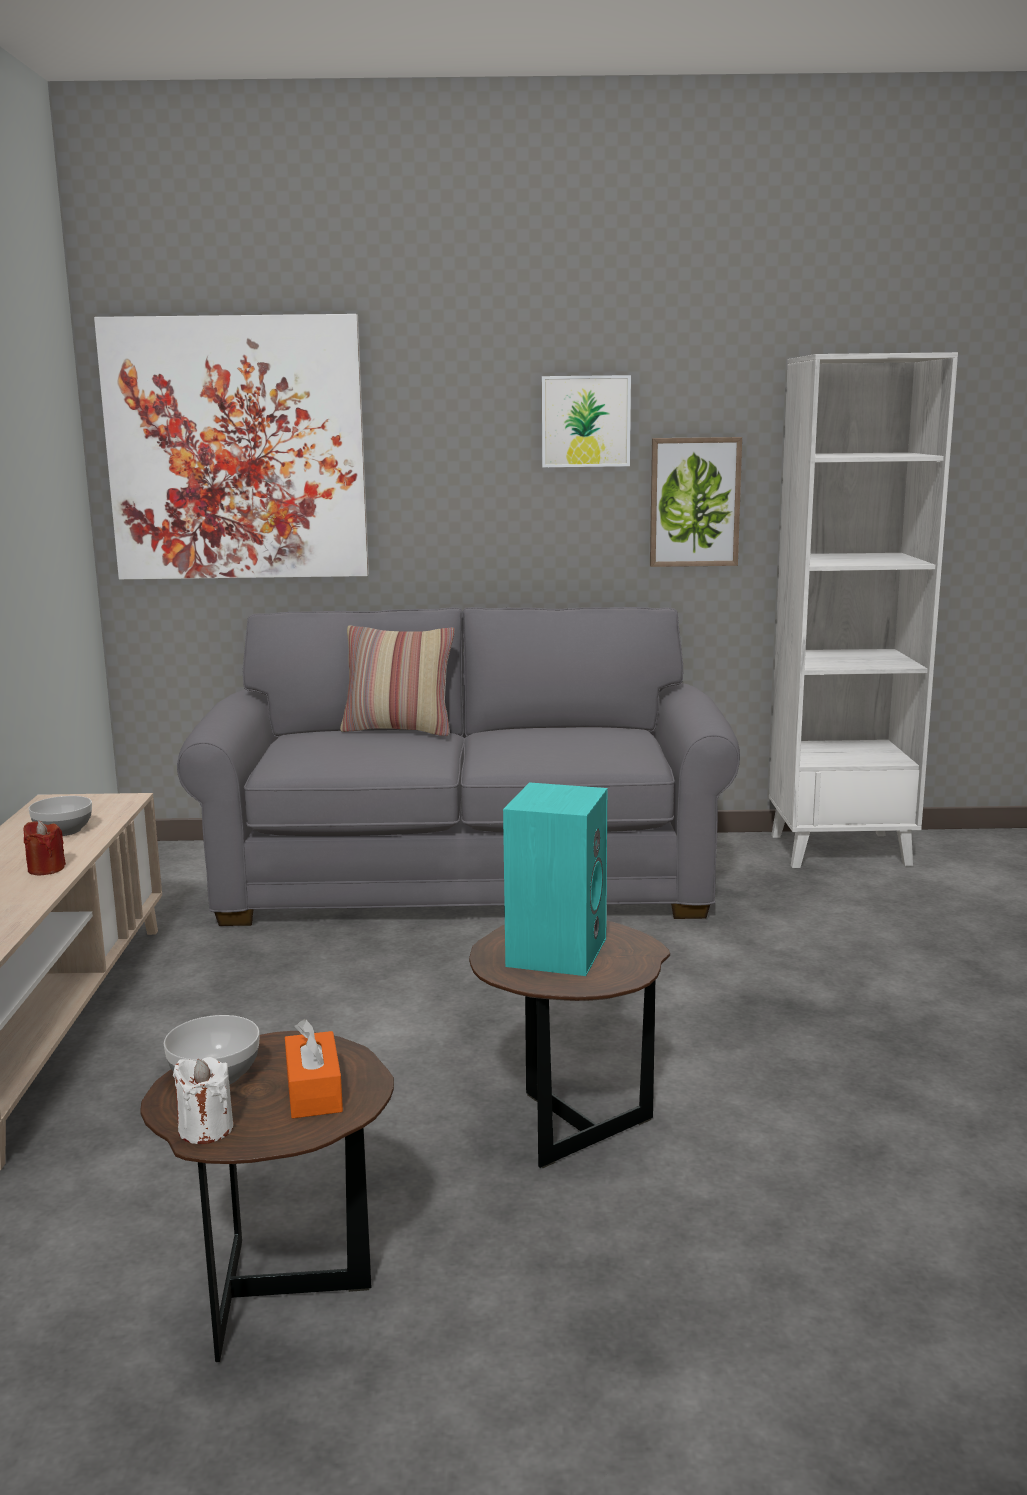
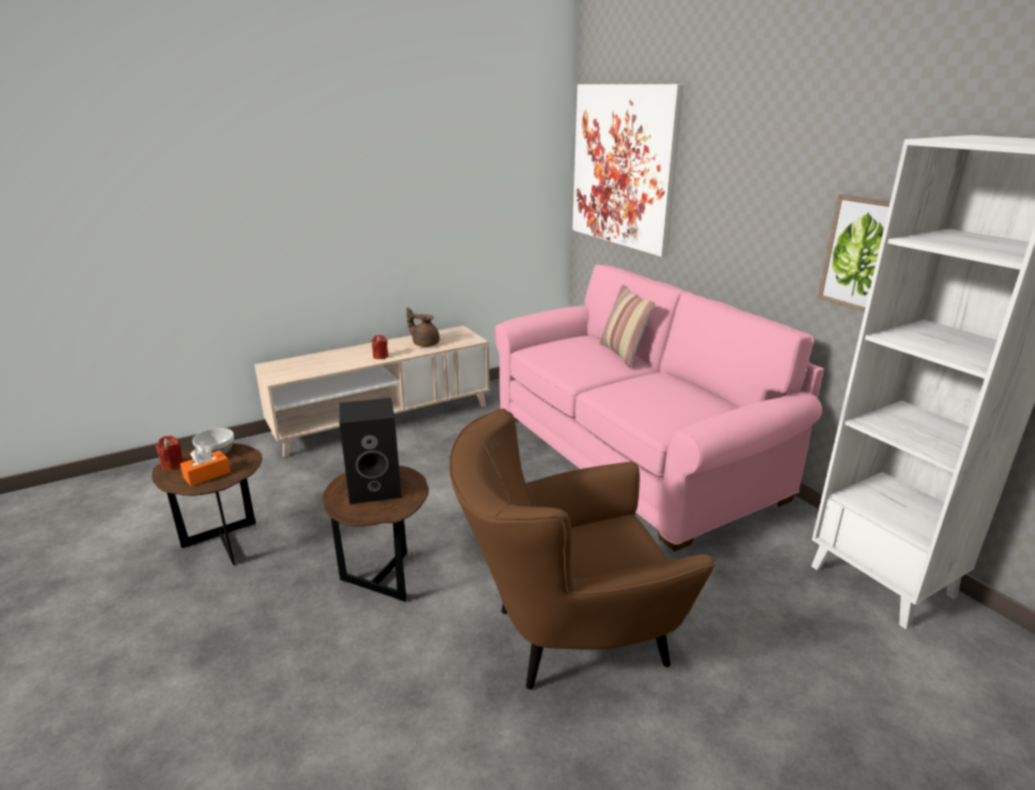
camera: 60 degrees right, 10 degrees up
(62, 830) = (425, 344): bowl -> brown teapot
(206, 1129) = (173, 464): white candle -> red candle
(466, 878) = (631, 454): grey sofa -> pink sofa
(555, 951) = (376, 488): turquoise speaker -> black speaker
(585, 421) = (798, 174): picture -> none
(814, 1021) = (566, 637): none -> brown armchair

